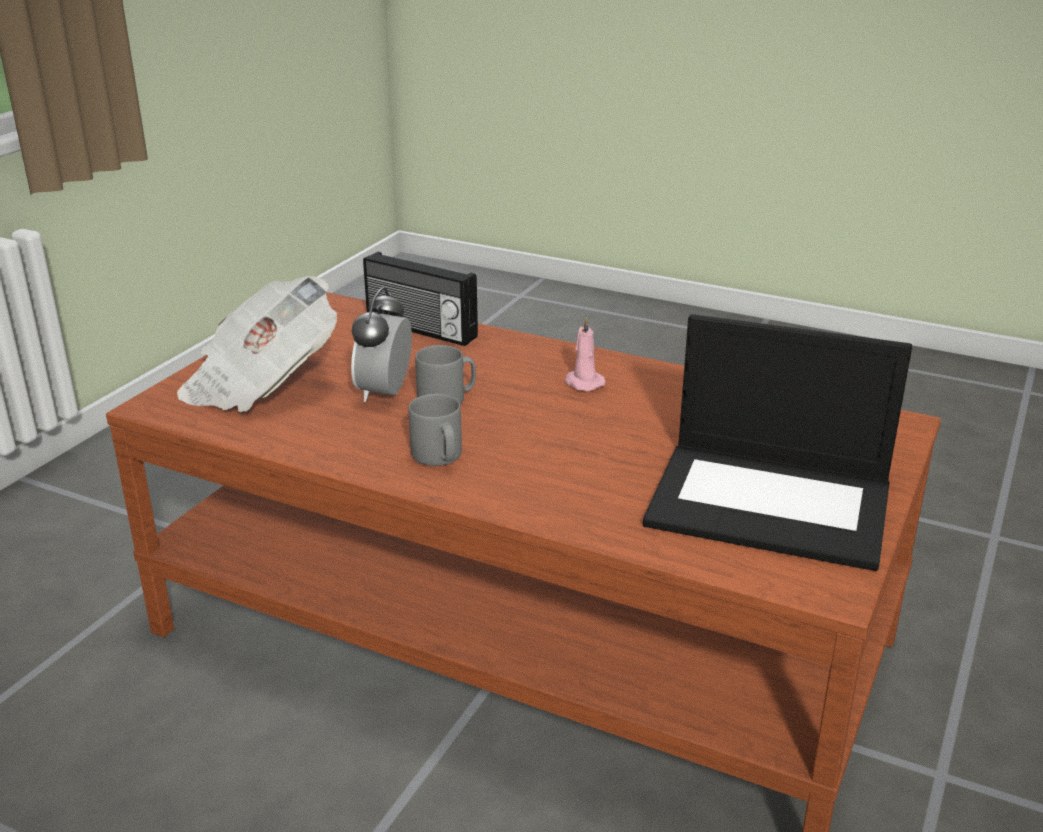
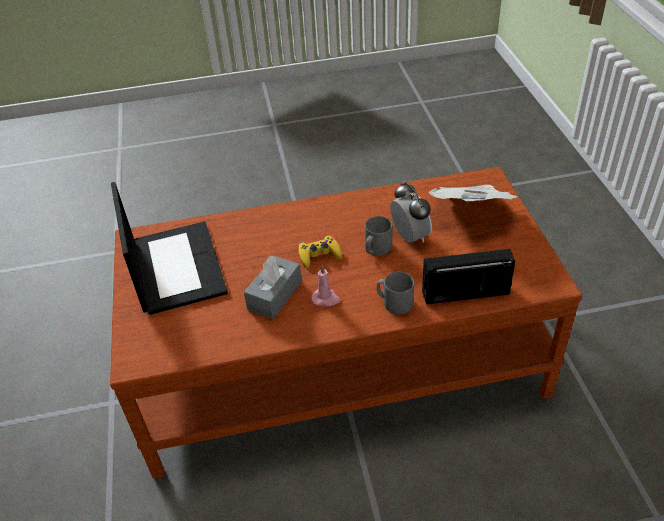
camera: 145 degrees right, 15 degrees up
(439, 457) = (336, 217): grey mug -> grey mug (394, 303)
(531, 425) = (319, 255): none -> yellow game controller
(645, 411) = (274, 295): none -> grey tissue box
(772, 504) = (175, 267): laptop -> laptop turned 90 degrees clockwise

